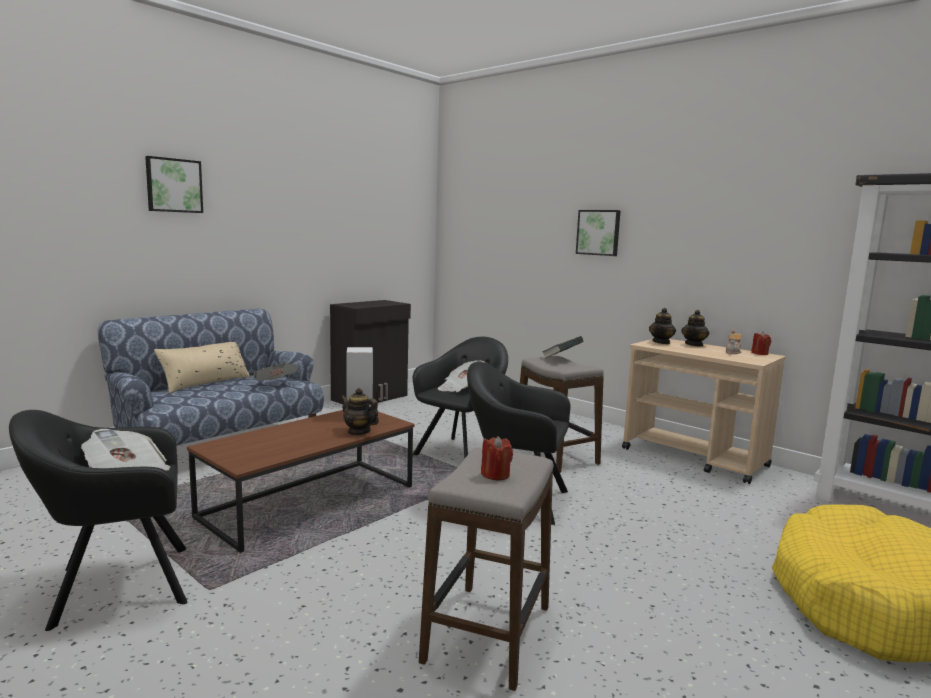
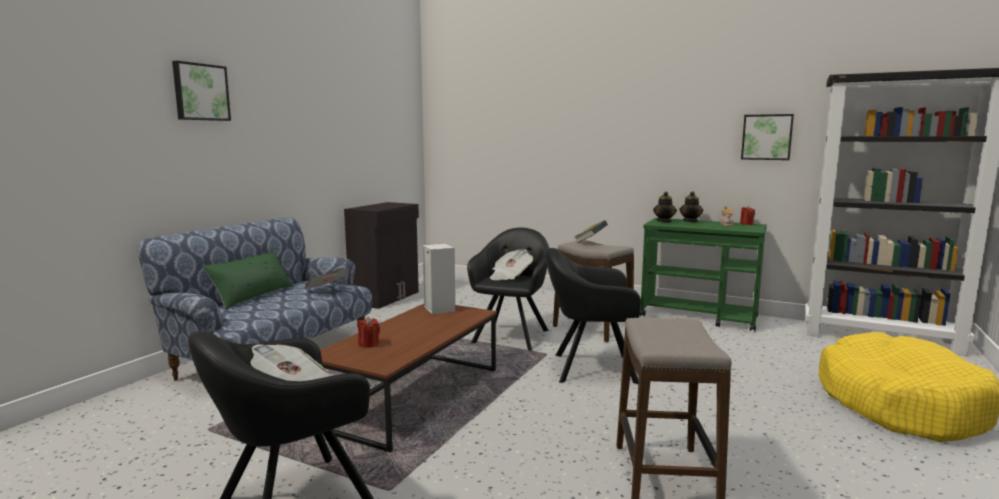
camera: 15 degrees left, 0 degrees up
(205, 383) = (252, 296): beige pillow -> green pillow
(359, 432) = (456, 323): teapot -> none
(495, 475) = (675, 337): red candle -> red candle (369, 344)
(598, 232) = (593, 129): picture -> picture (766, 137)
(695, 458) = (699, 316): beige cart -> green cart

